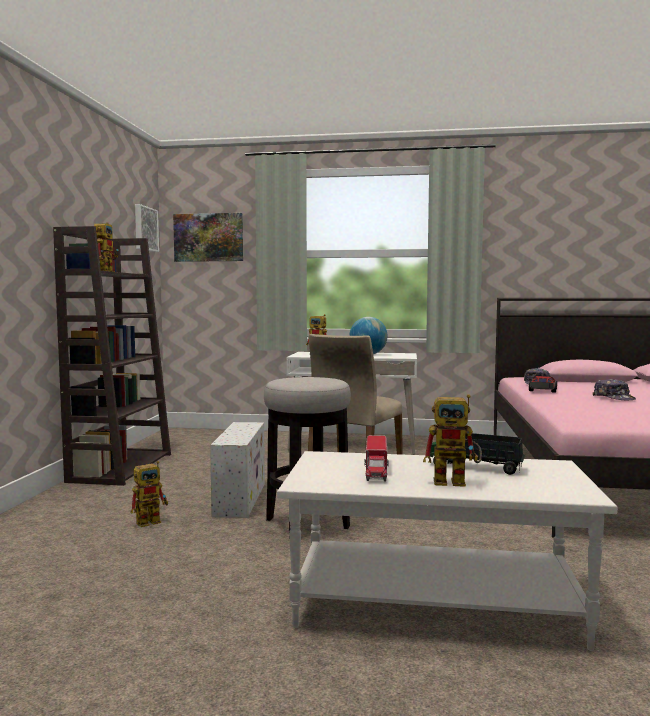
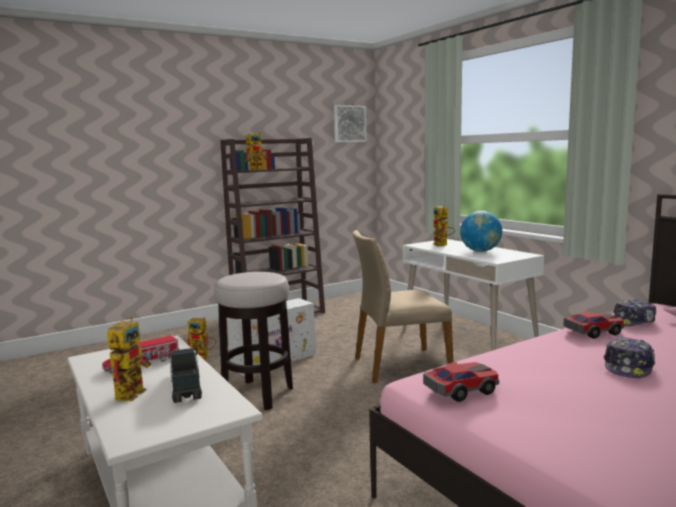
camera: 50 degrees right, 5 degrees up
(208, 237) = (402, 126): picture -> none
(457, 481) = (132, 391): toy robot -> toy robot turned 135 degrees counterclockwise
(611, 419) = (460, 389): none -> toy car

